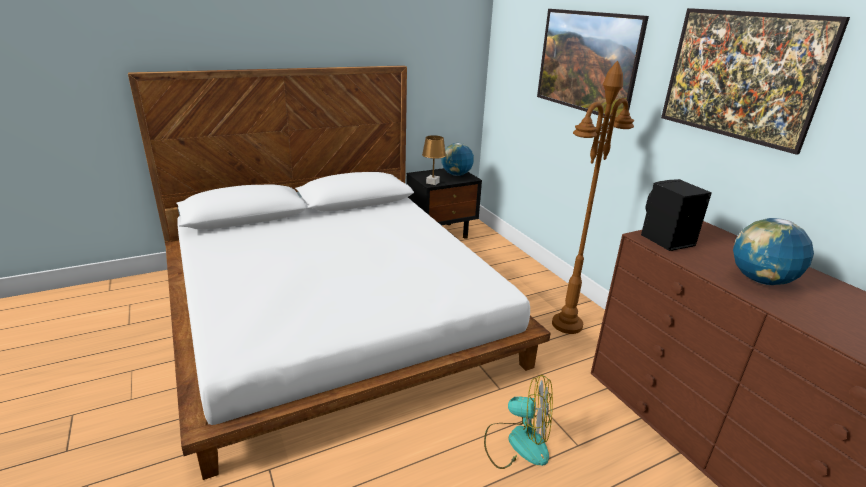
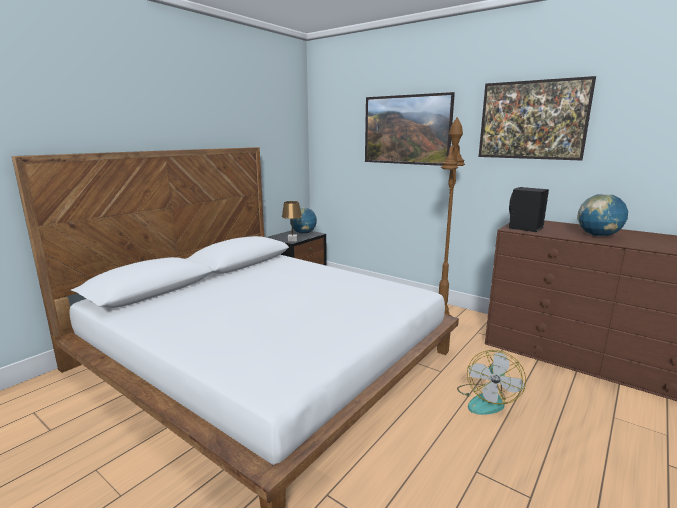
camera: 25 degrees left, 10 degrees down
(517, 442) = (486, 400): fan -> fan turned 120 degrees clockwise

